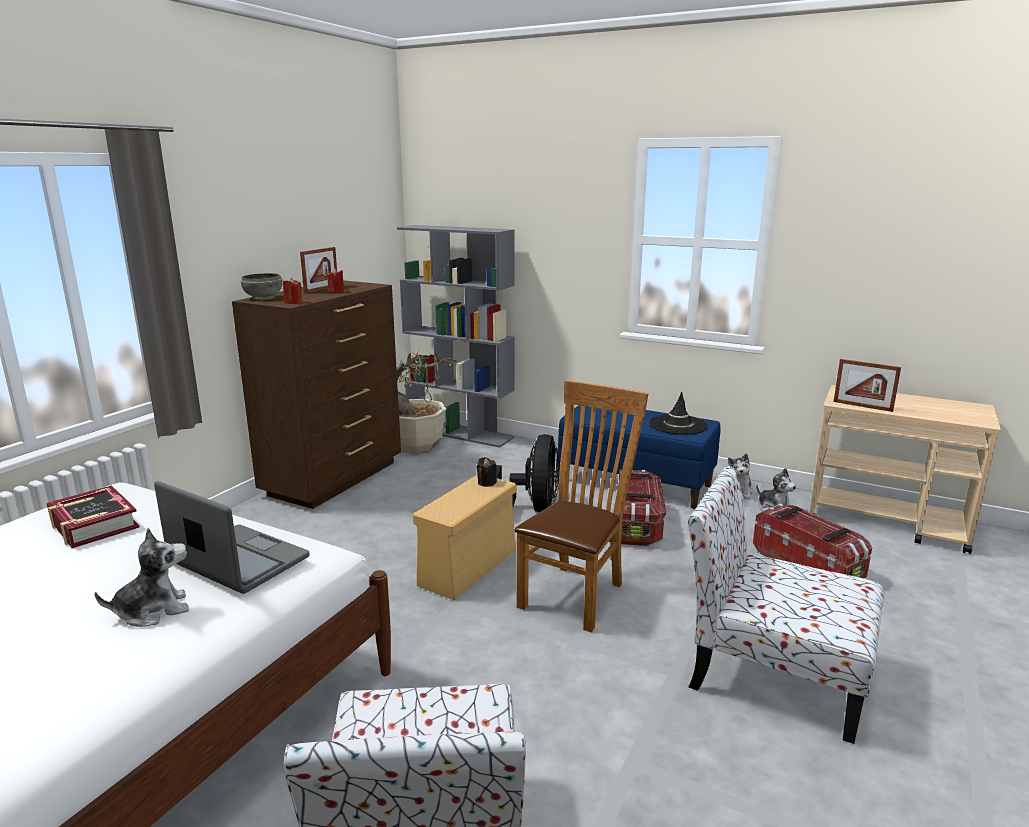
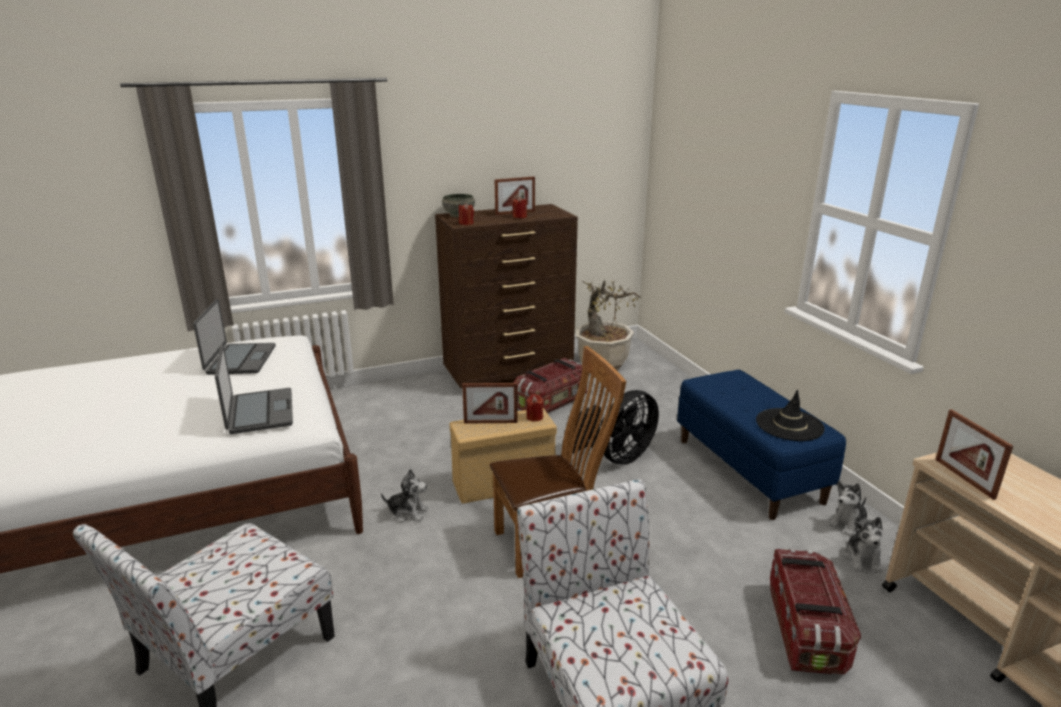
camera: 40 degrees right, 5 degrees up
(93, 525) = (240, 360): book -> laptop
(153, 610) = (186, 424): plush toy -> plush toy (407, 512)
(454, 500) = (490, 422): none -> picture frame
(461, 433) = (654, 365): grey bookcase -> none
(486, 483) = (534, 417): black candle -> red candle
(637, 525) = (689, 510): storage box -> storage box (552, 402)

